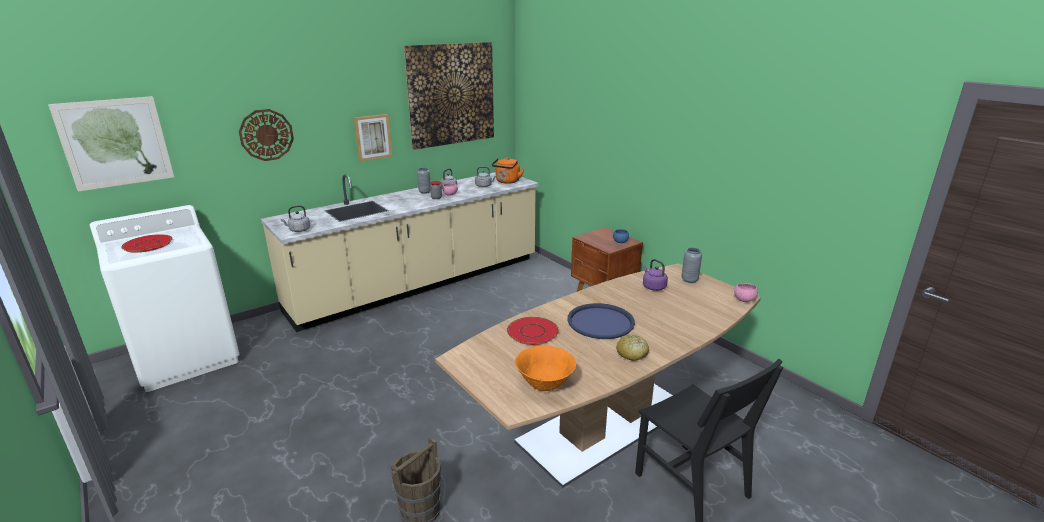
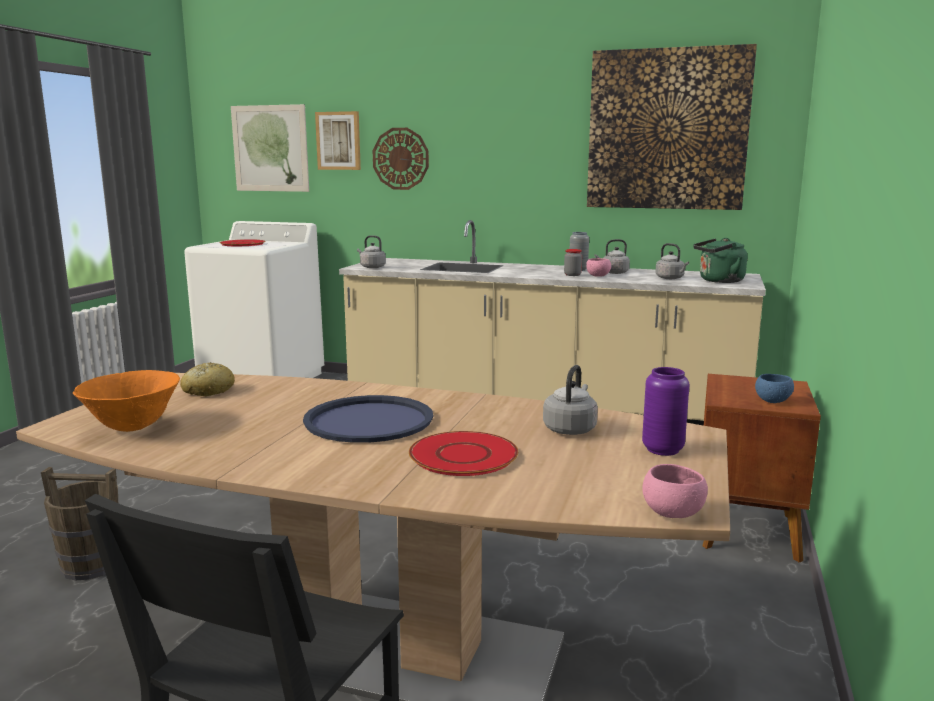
camera: 55 degrees right, 10 degrees down
(372, 137) = (529, 180): picture -> picture (338, 141)
(507, 182) = (719, 281): orange kettle -> green kettle
(533, 331) = (285, 394): red plate -> red plate (464, 455)
(632, 353) = (282, 457): bread -> bread (208, 390)
(653, 286) = (570, 429): purple kettle -> grey kettle
(689, 280) = (662, 449): grey vase -> purple vase

